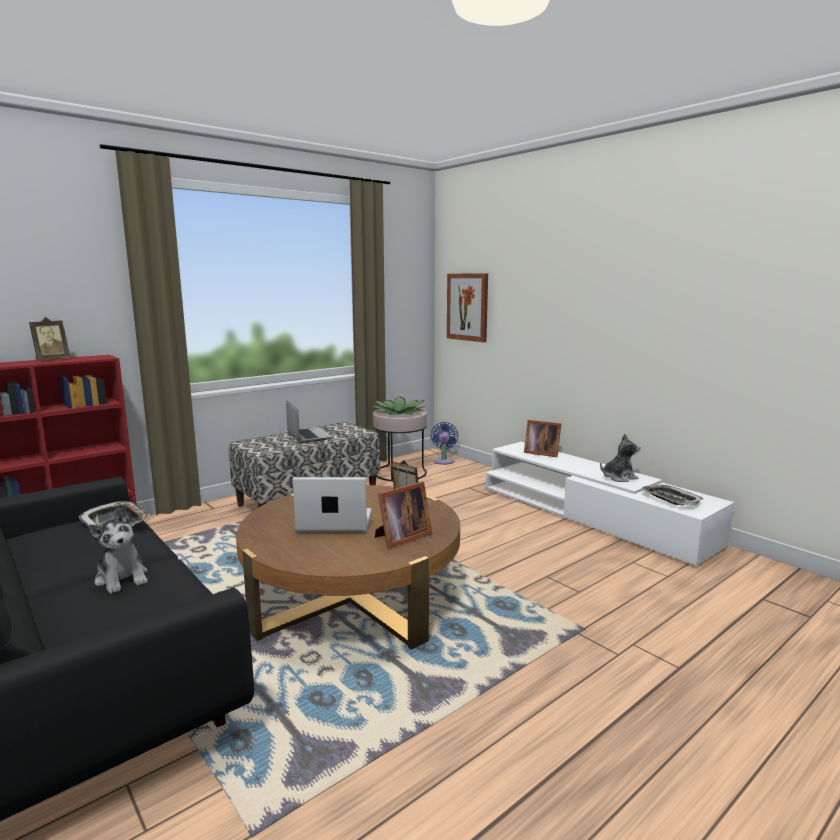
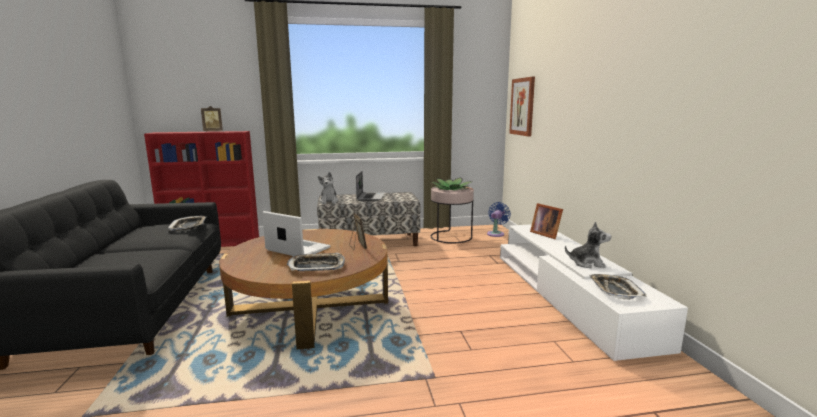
camera: 30 degrees right, 0 degrees up
(122, 578) = (139, 253): plush toy -> plush toy (329, 201)
(401, 538) = (316, 266): picture frame -> tray

